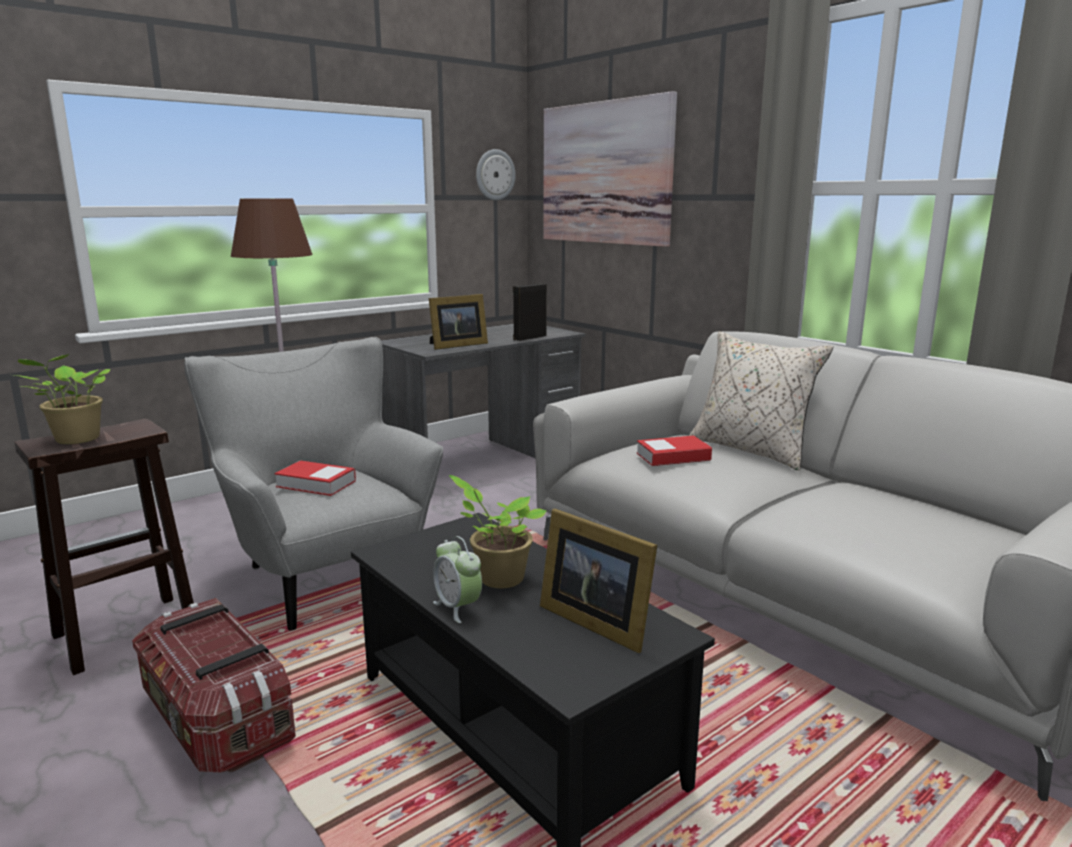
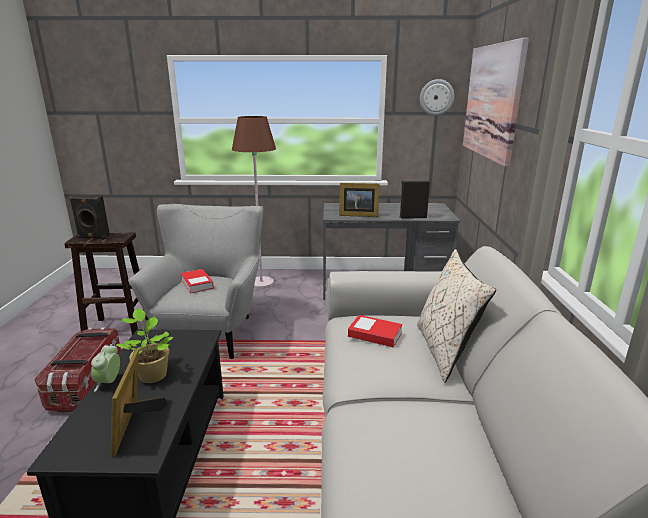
camera: 40 degrees right, 5 degrees up
(75, 440) = (93, 237): potted plant -> black speaker

